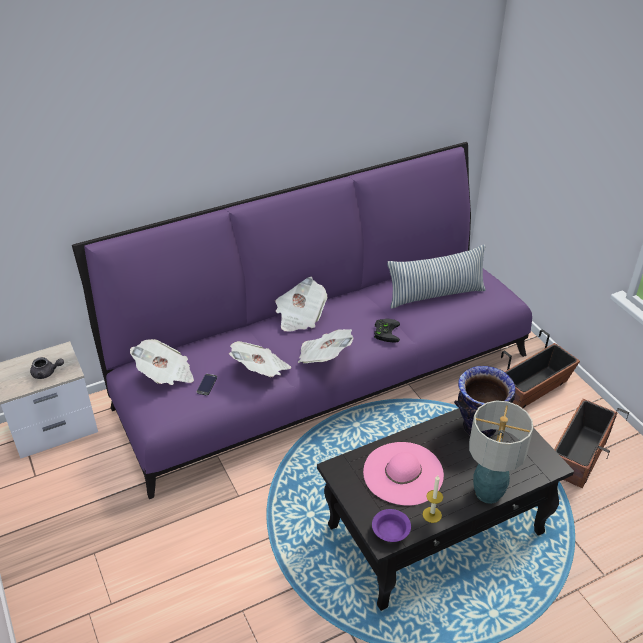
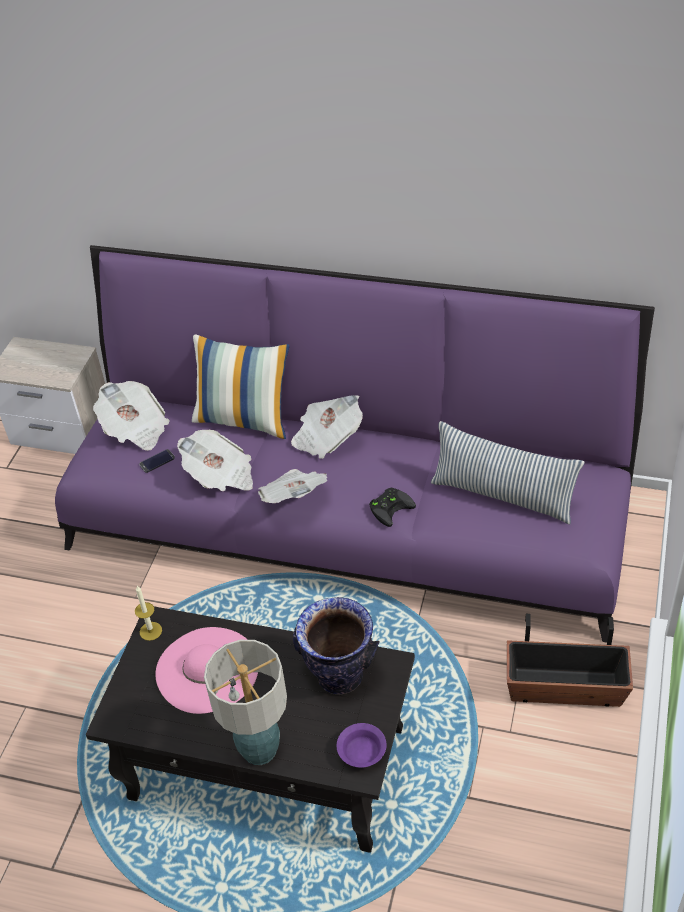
camera: 45 degrees right, 5 degrees up
(47, 373) = (45, 370): grey teapot -> none
(230, 334) = (244, 419): none -> pillow
(389, 531) = (126, 717): purple bowl -> purple bowl (361, 751)
(432, 515) = (181, 730): candle -> candle (150, 631)
(579, 455) = (522, 802): planter -> none

